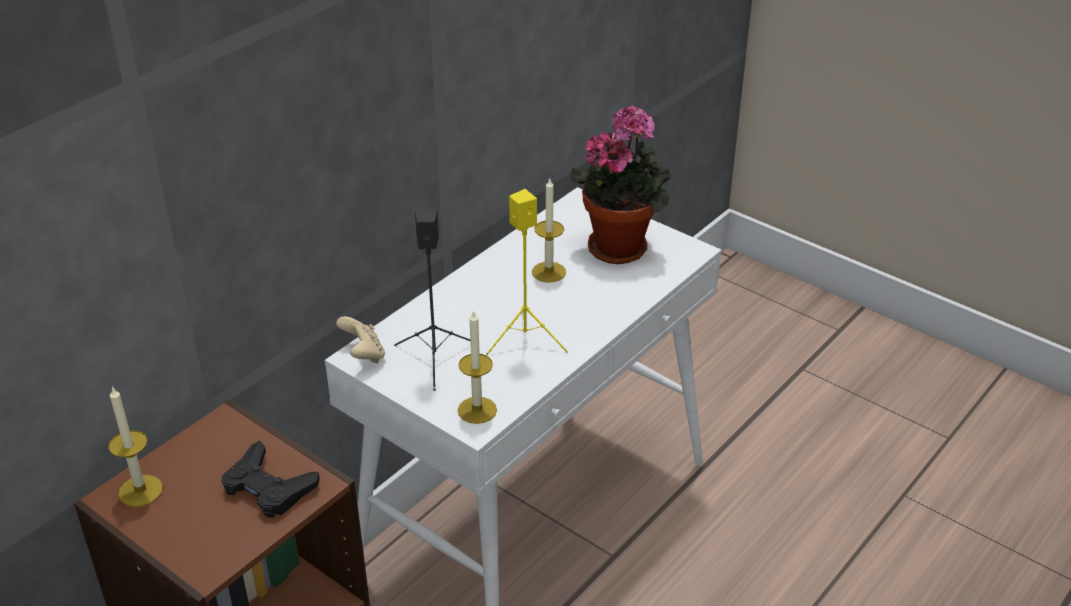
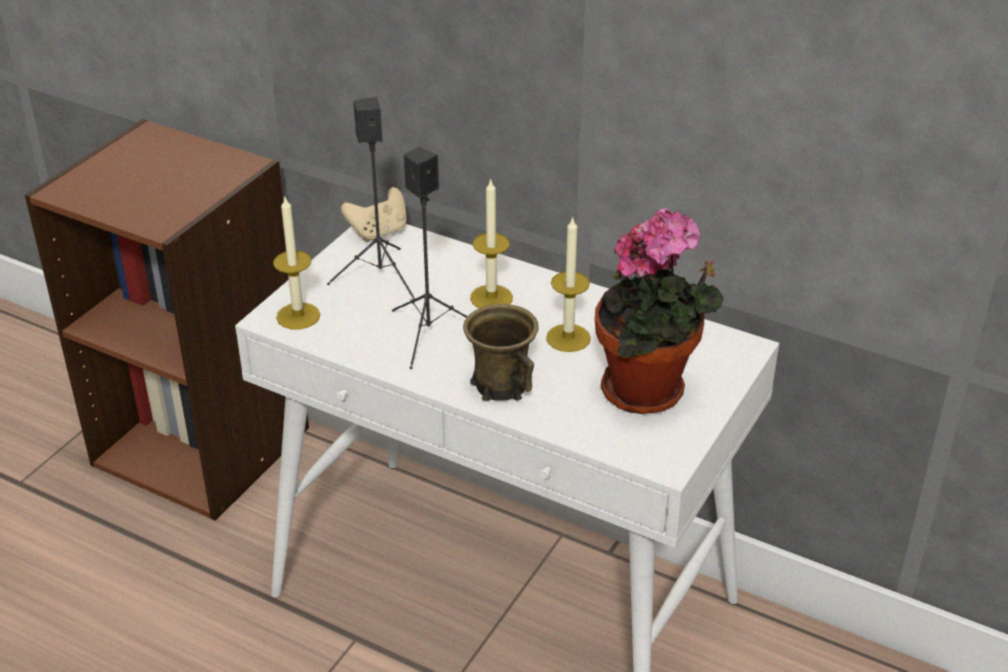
camera: 80 degrees right, 0 degrees up
(140, 491) = (155, 143): candle -> candle (491, 298)
(268, 487) = (157, 202): black game controller -> none
(524, 338) = (430, 334): yellow speaker -> black speaker
(597, 309) = (502, 384): none -> brown mug

